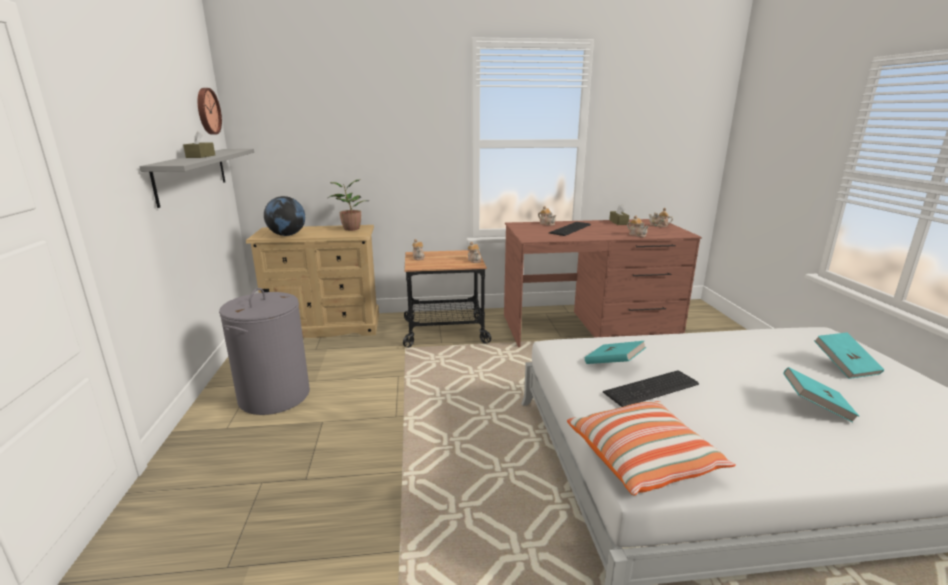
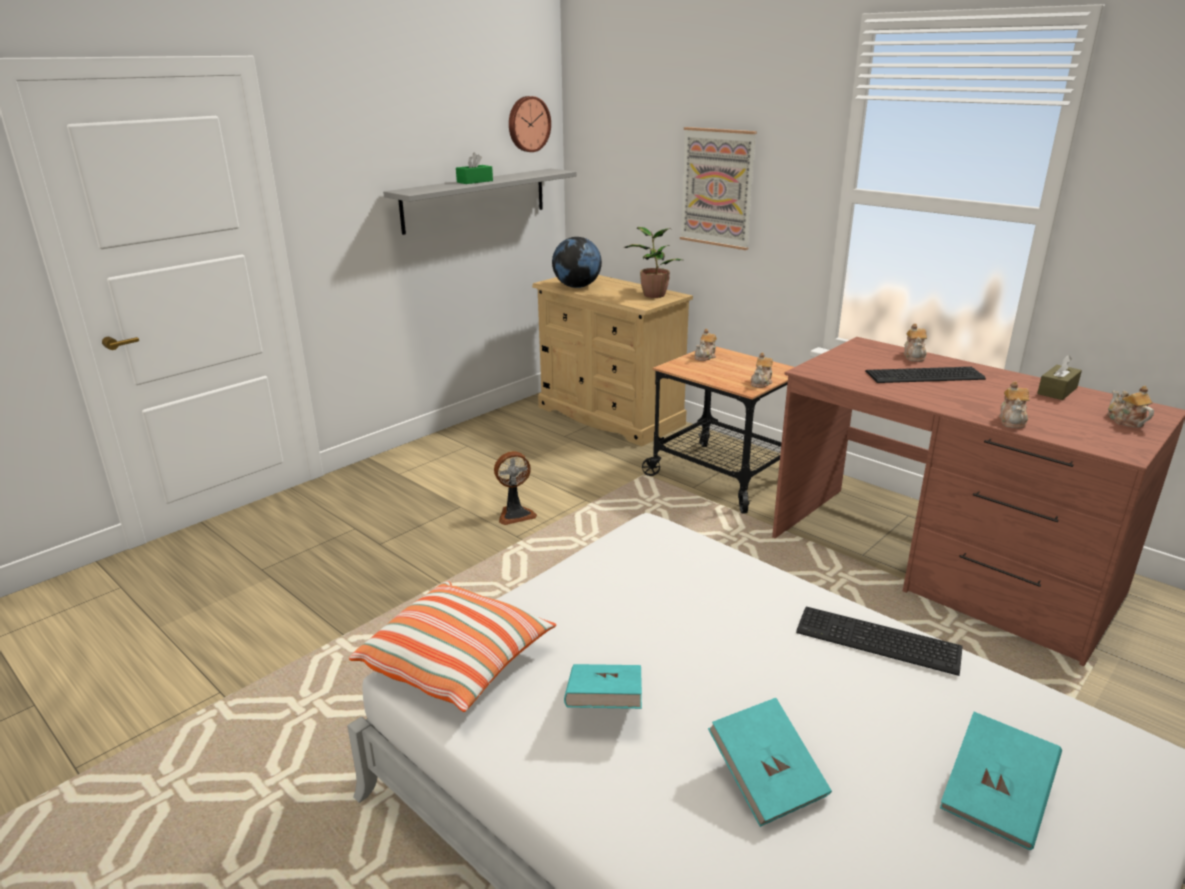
camera: 50 degrees right, 5 degrees up
(201, 156) = (475, 181): brown tissue box -> green tissue box
(274, 396) = (465, 464): grey laundry basket -> none
(370, 405) = (515, 514): none -> fan
(381, 149) = (717, 188): none -> picture
(613, 364) = (659, 579): turquoise book -> turquoise book (604, 704)
(653, 389) = (626, 625): keyboard -> keyboard (879, 642)

